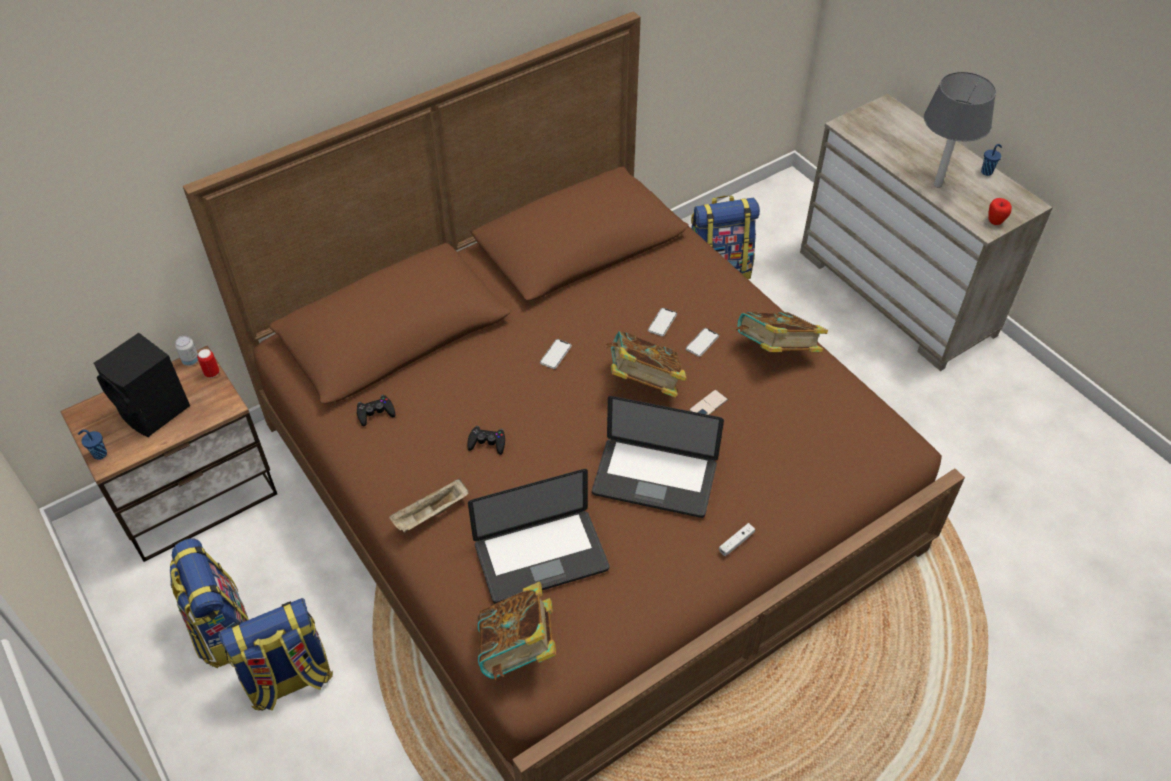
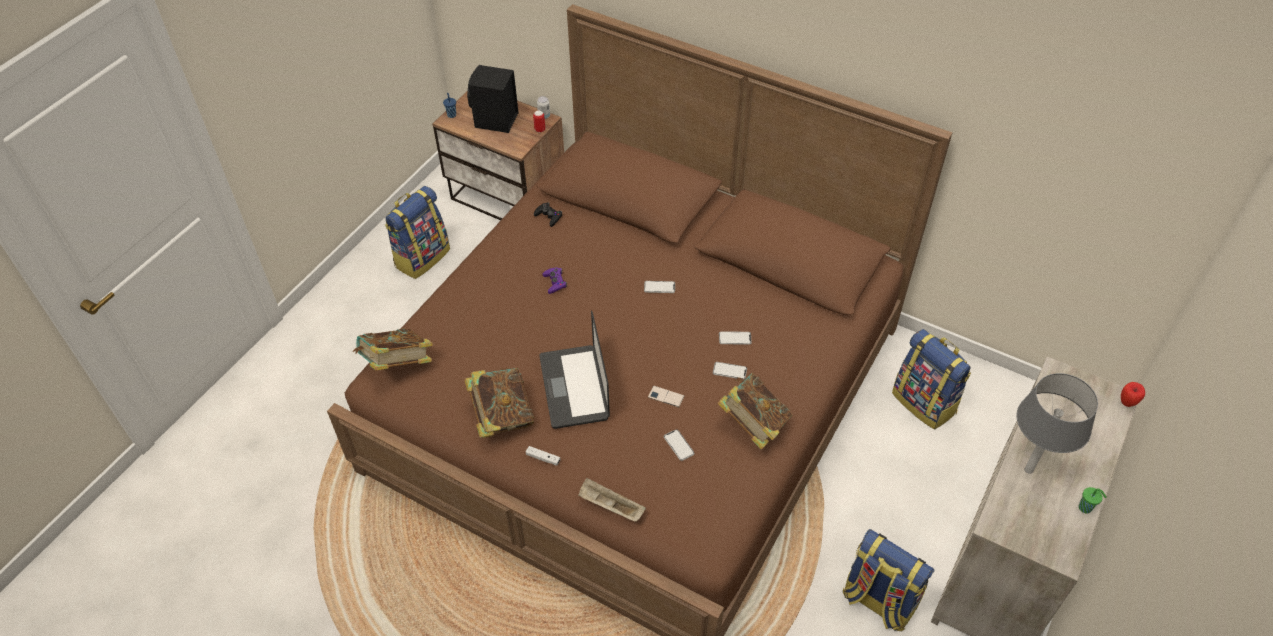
camera: 65 degrees right, 0 degrees up
(288, 679) = (402, 304): backpack -> backpack (878, 601)
(431, 514) = (480, 278): beige tray -> beige tray (610, 506)
(487, 443) = (555, 282): black game controller -> purple game controller
(541, 557) = (473, 348): laptop -> none
(644, 383) = (664, 349): book -> book (502, 416)
(775, 418) = (678, 445): none -> phone
(987, 172) = (1085, 508): blue cup -> green cup
(995, 221) = (1011, 532): apple -> apple (1127, 403)

